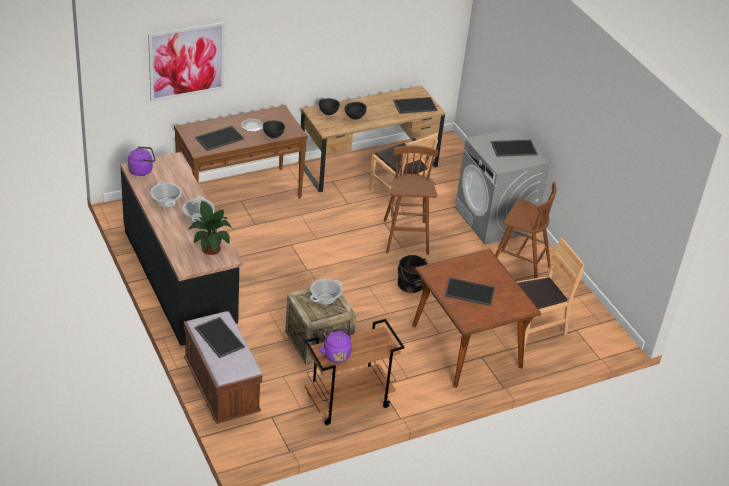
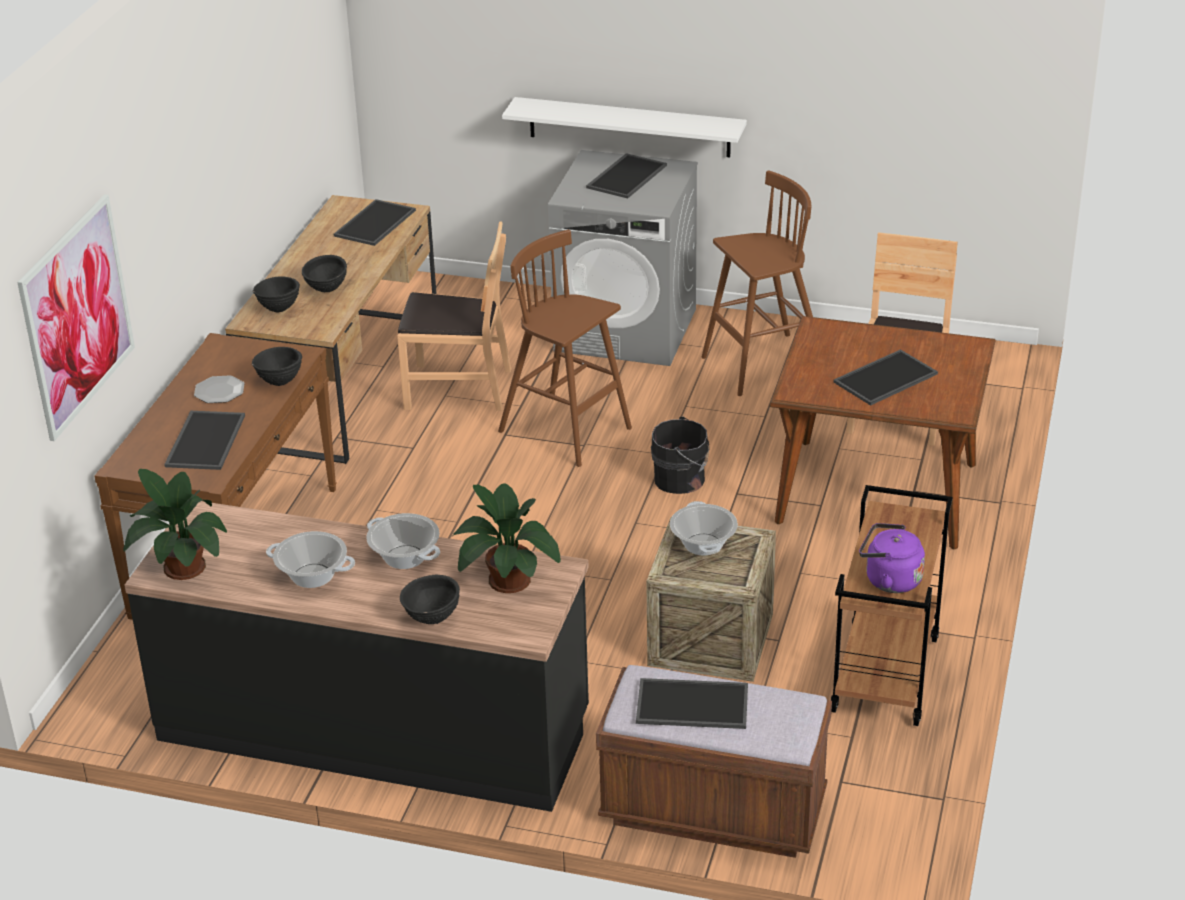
camera: 45 degrees left, 5 degrees down
(142, 170) = (182, 565): purple kettle -> potted plant
(170, 241) = (432, 619): none -> black bowl
(537, 128) = (629, 127): none -> white shelf

